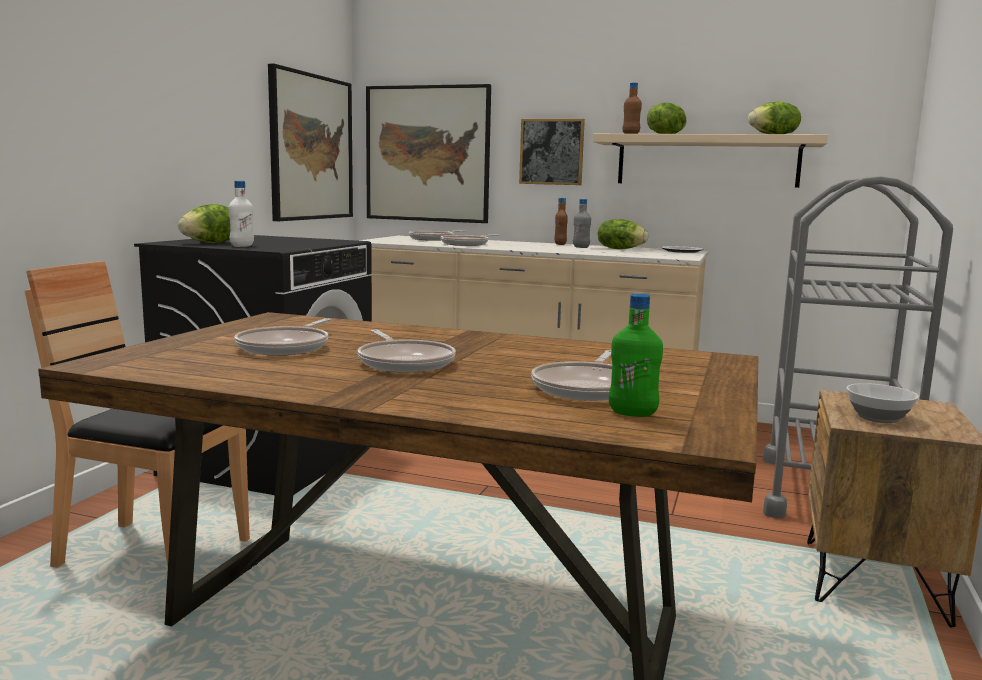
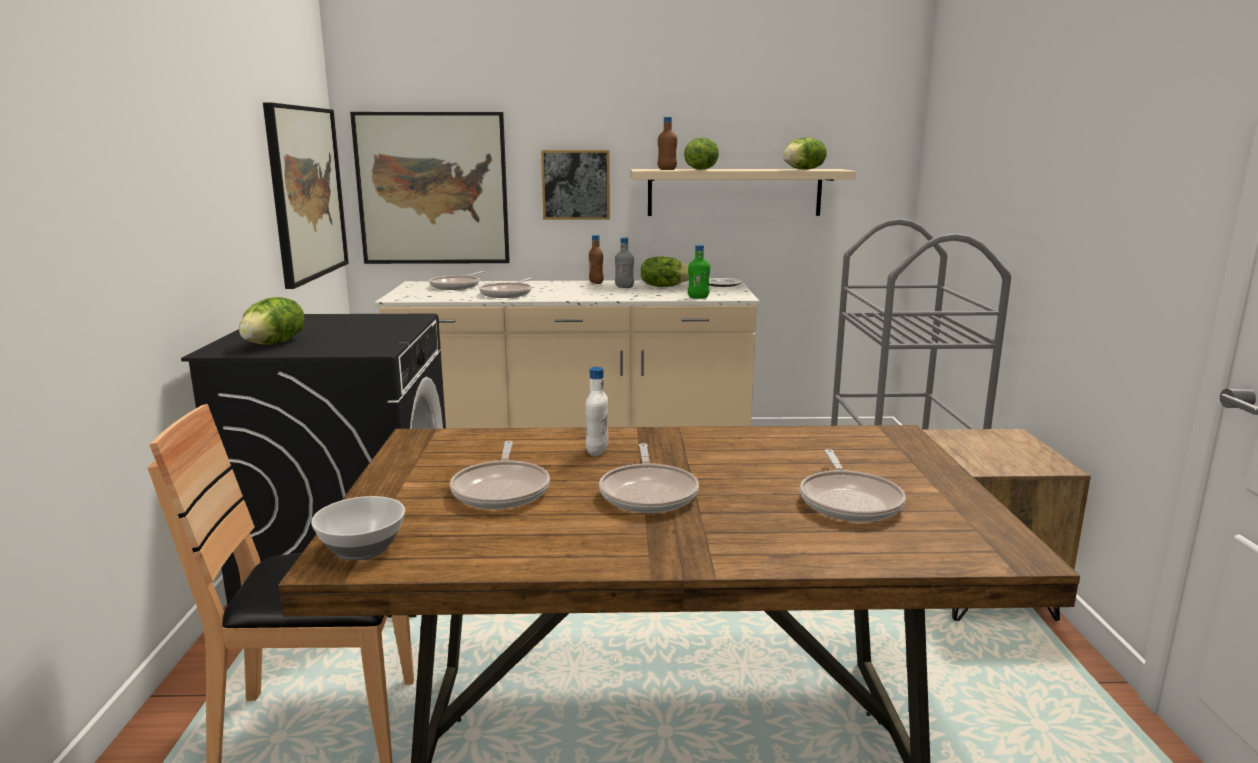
camera: 20 degrees left, 5 degrees up
(242, 246) = (324, 347): white bottle -> white bottle (597, 451)
(404, 362) = (649, 493): frying pan -> frying pan turned 45 degrees clockwise
(632, 413) = (925, 531): green bottle -> green bottle (698, 297)
(879, 418) = (993, 458): bowl -> bowl (364, 548)

